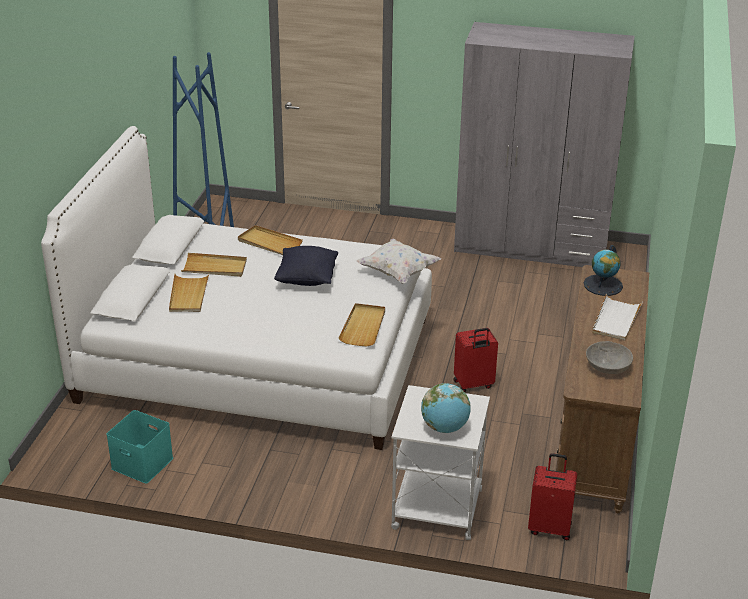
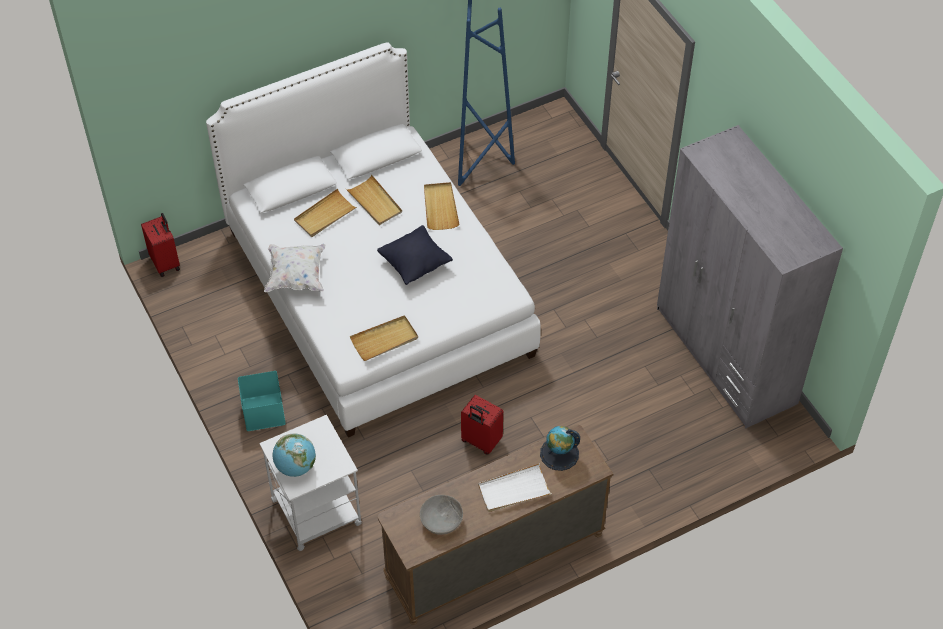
camera: 50 degrees right, 20 degrees up
(141, 463) = (208, 317): turquoise storage box -> turquoise storage box (262, 411)
(397, 272) = (481, 310): white pillow -> white pillow (296, 276)
(550, 527) = (357, 591): red suitcase -> red suitcase (166, 263)

